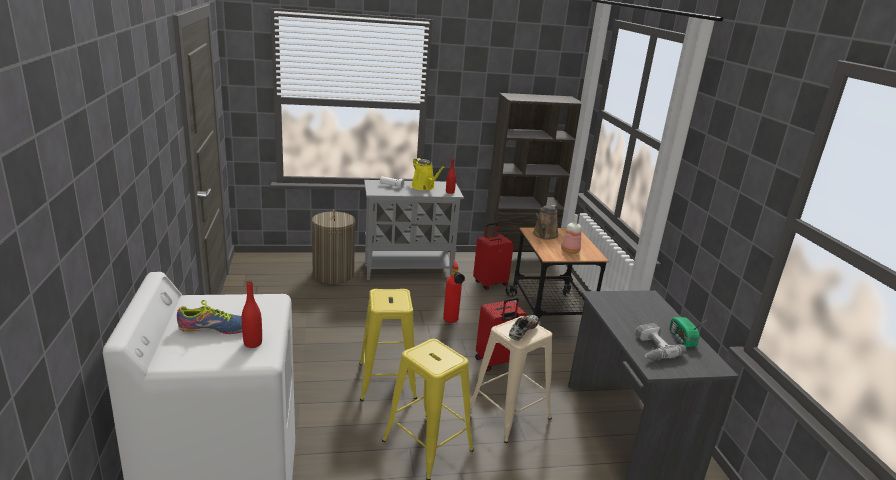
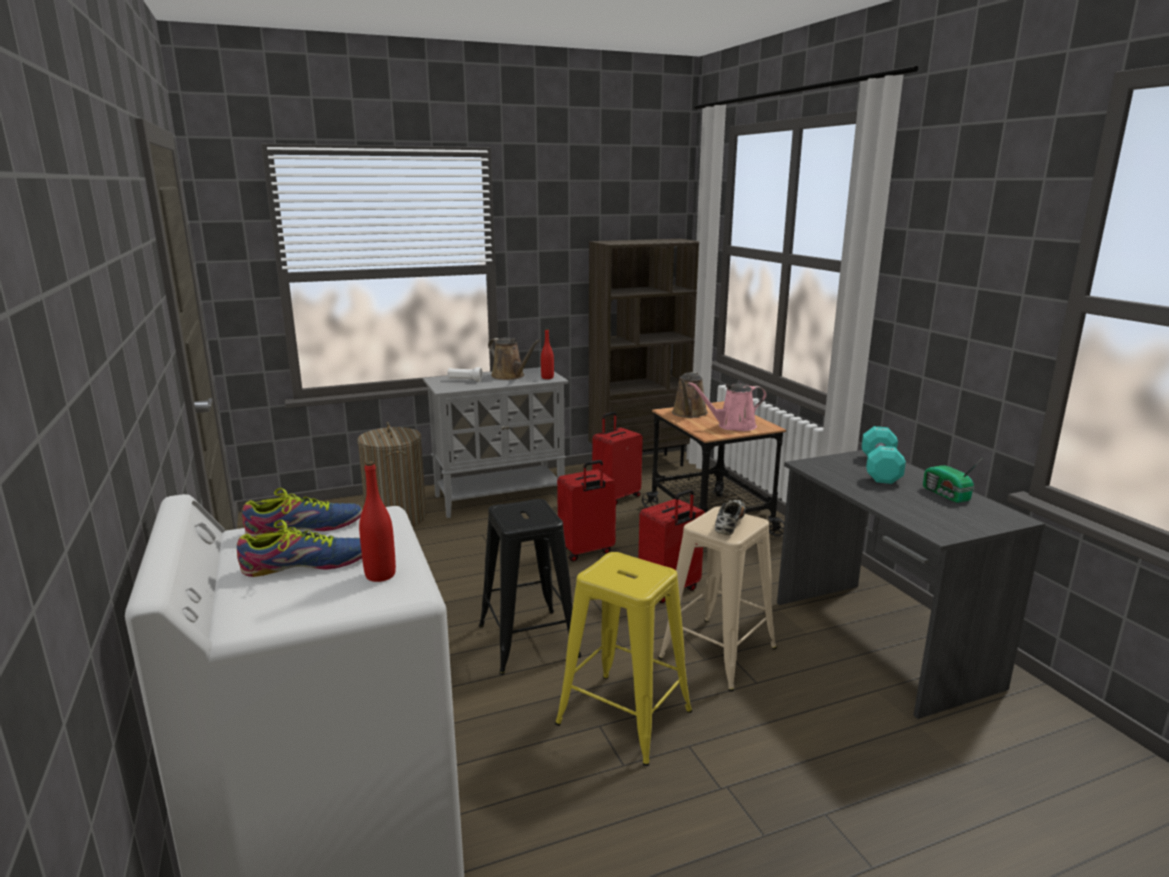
camera: 10 degrees left, 5 degrees down
(225, 301) = (304, 528): none -> shoe
(387, 380) = (528, 641): yellow stool -> black stool
(424, 187) = (510, 376): yellow watering can -> brown watering can
(451, 322) = (586, 551): fire extinguisher -> red suitcase
(570, 251) = (733, 426): bottle -> pink watering can
(648, 309) = (880, 469): none -> turquoise dumbbell
(651, 348) = (917, 510): power drill -> none

